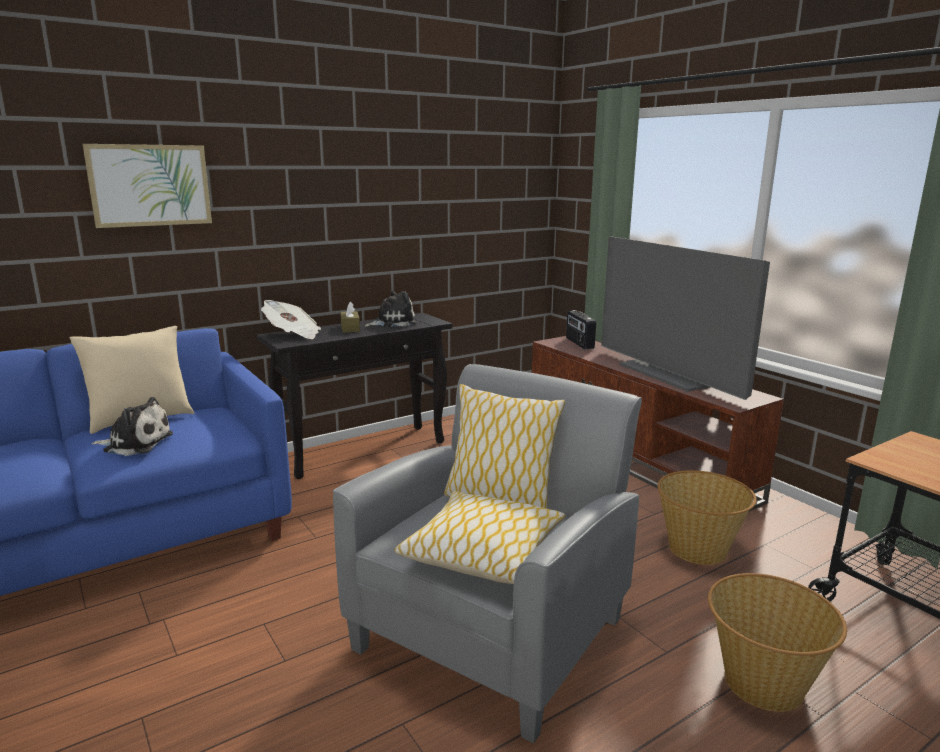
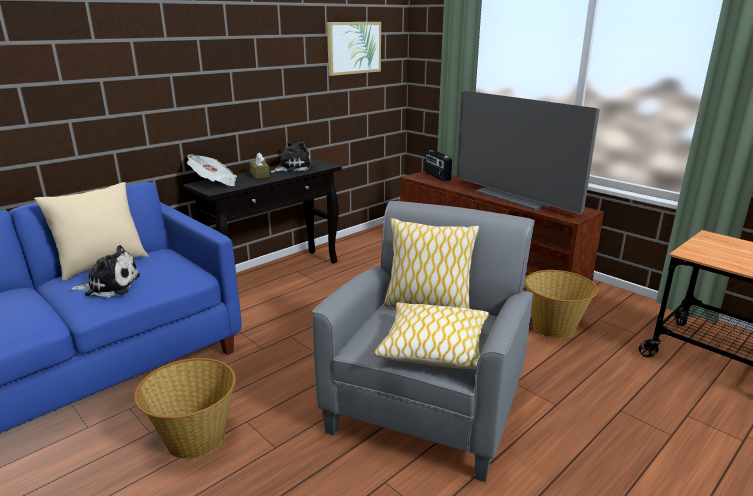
camera: 10 degrees left, 5 degrees up
(150, 185) = (83, 57): picture -> picture (354, 48)
(762, 683) = (626, 418): basket -> basket (194, 439)

